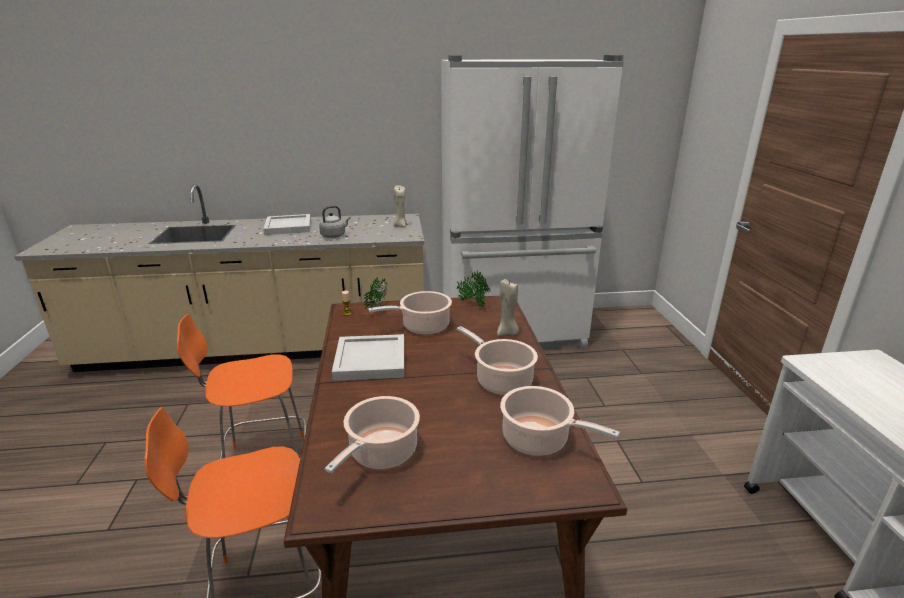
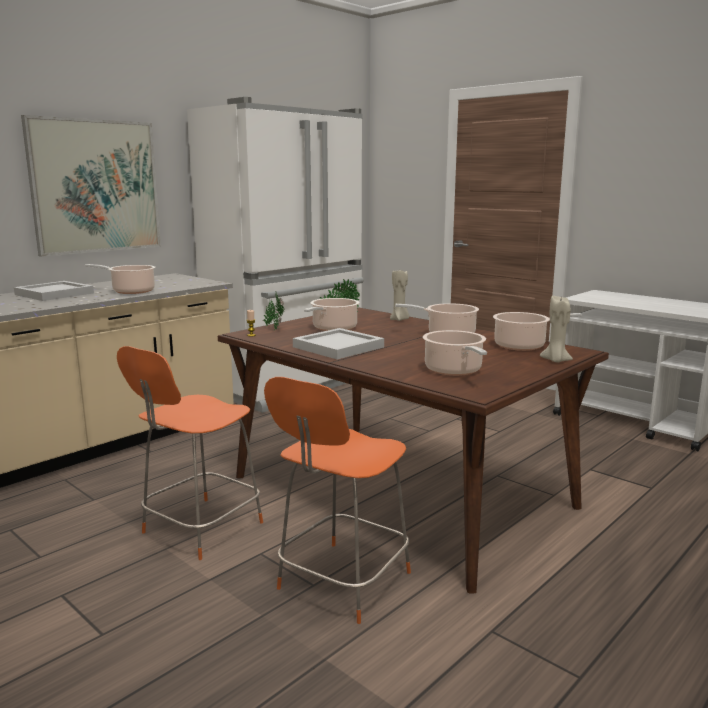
camera: 40 degrees left, 10 degrees down
(334, 235) = (131, 291): grey kettle -> cooking pot
(348, 135) = (95, 186): none -> picture
(400, 225) = (182, 280): beige candle -> beige candle (555, 360)

